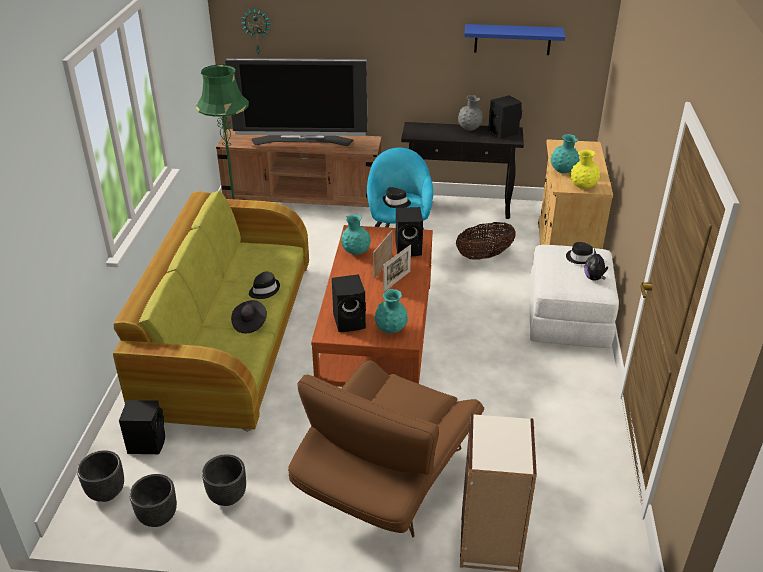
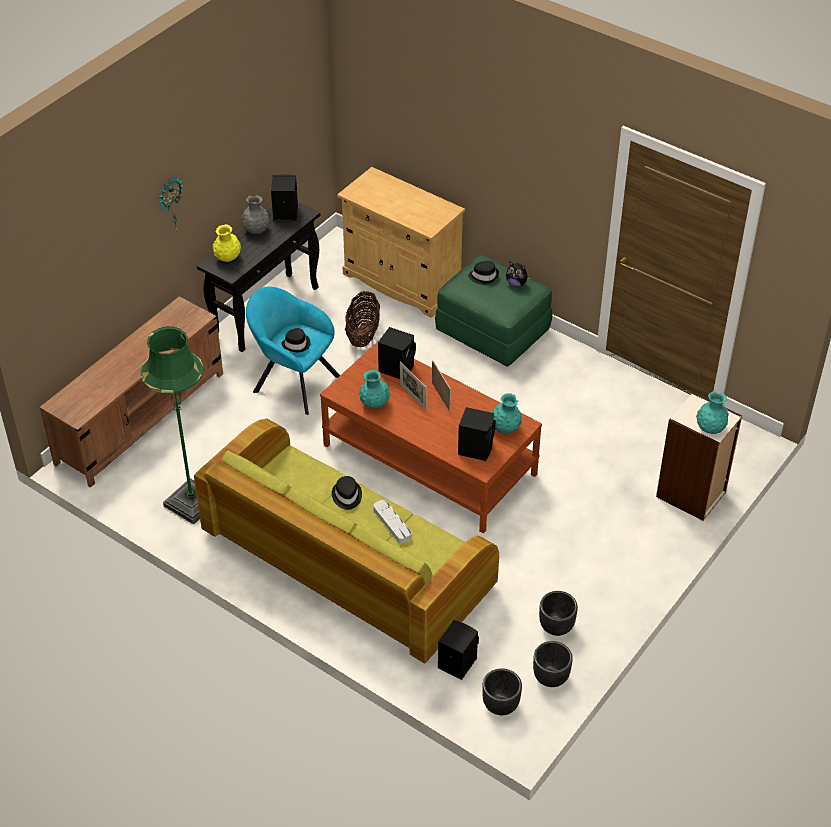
camera: 60 degrees left, 10 degrees up
(249, 323) = (392, 523): black hat -> grey tray
(257, 35) = (52, 282): wall clock -> wall clock (170, 205)
(302, 141) = (133, 358): television -> none
(385, 481) = (600, 526): brown armchair -> none
(512, 39) = (261, 122): blue shelf -> none
(563, 171) = (403, 215): turquoise vase -> turquoise vase (710, 428)
(568, 319) = (493, 331): white ottoman -> green ottoman
(583, 187) = (439, 218): yellow vase -> yellow vase (227, 258)

